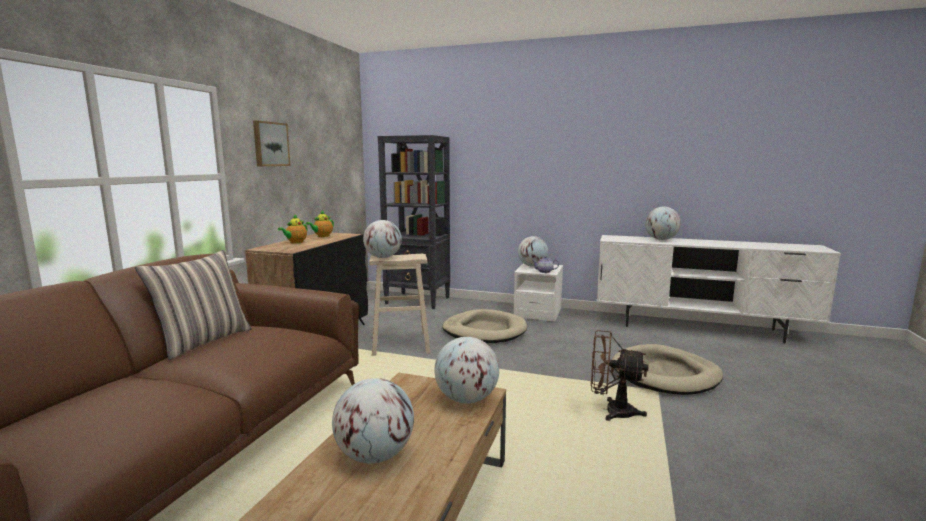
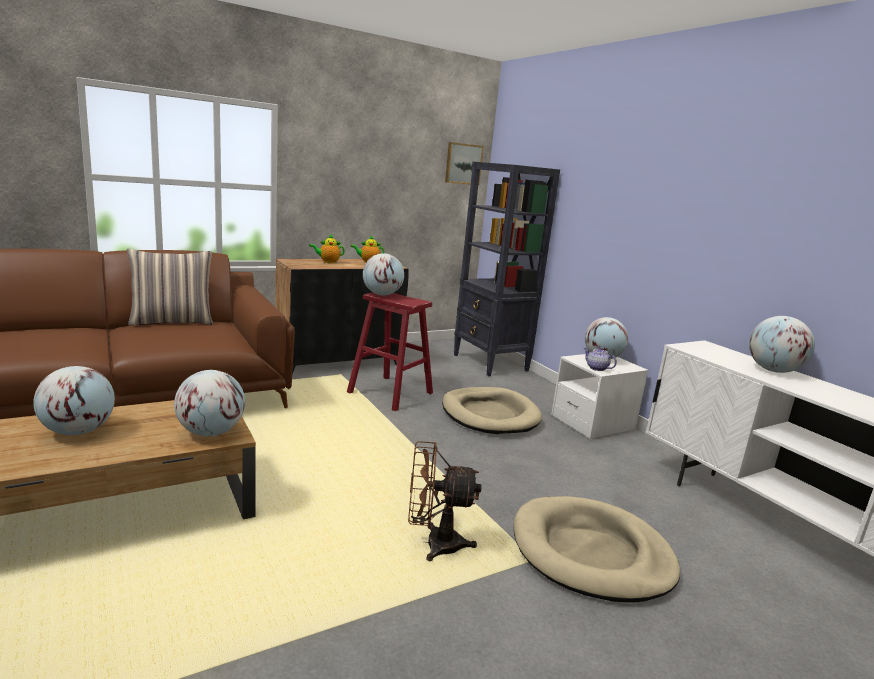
camera: 40 degrees right, 5 degrees up
(270, 144) = (339, 162): picture -> picture (463, 164)
(401, 343) = (390, 393): beige stool -> red stool
(611, 411) = (433, 544): brown fan -> brown fan turned 60 degrees counterclockwise

